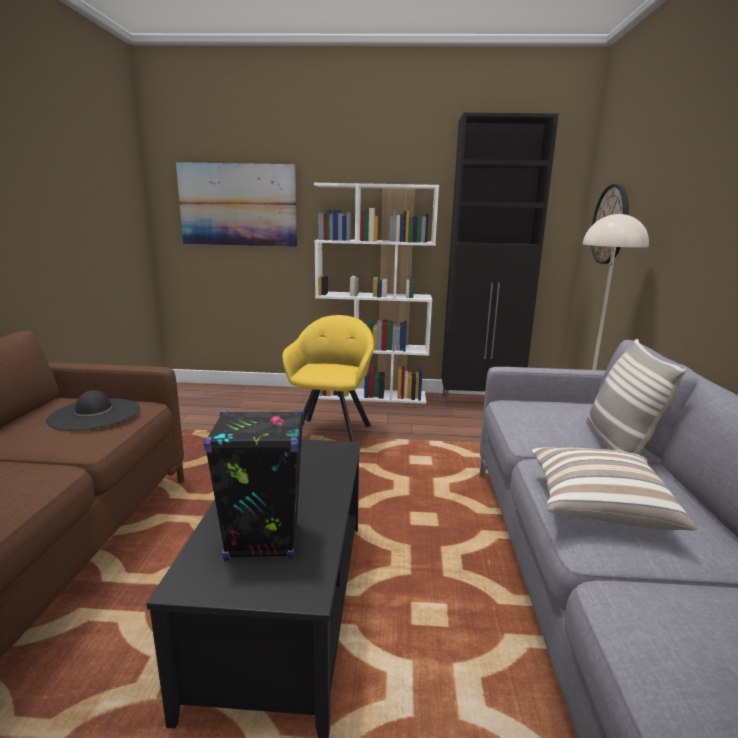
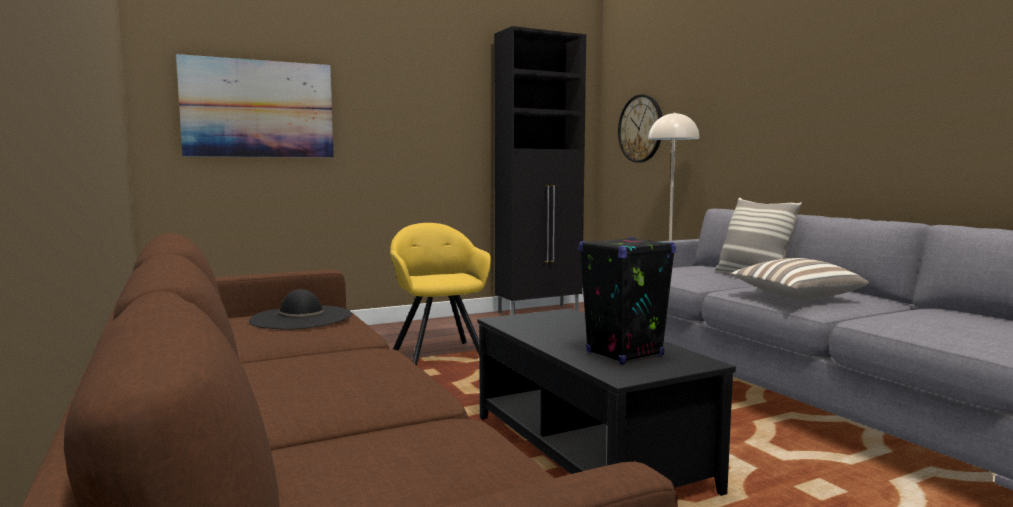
camera: 30 degrees left, 10 degrees down
(372, 395) = (430, 322): white bookcase -> none

